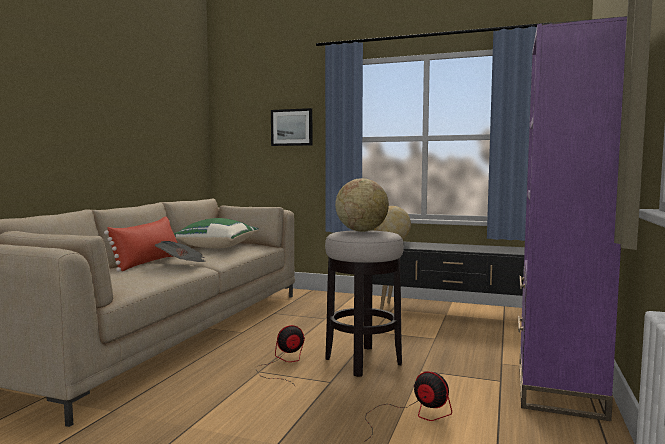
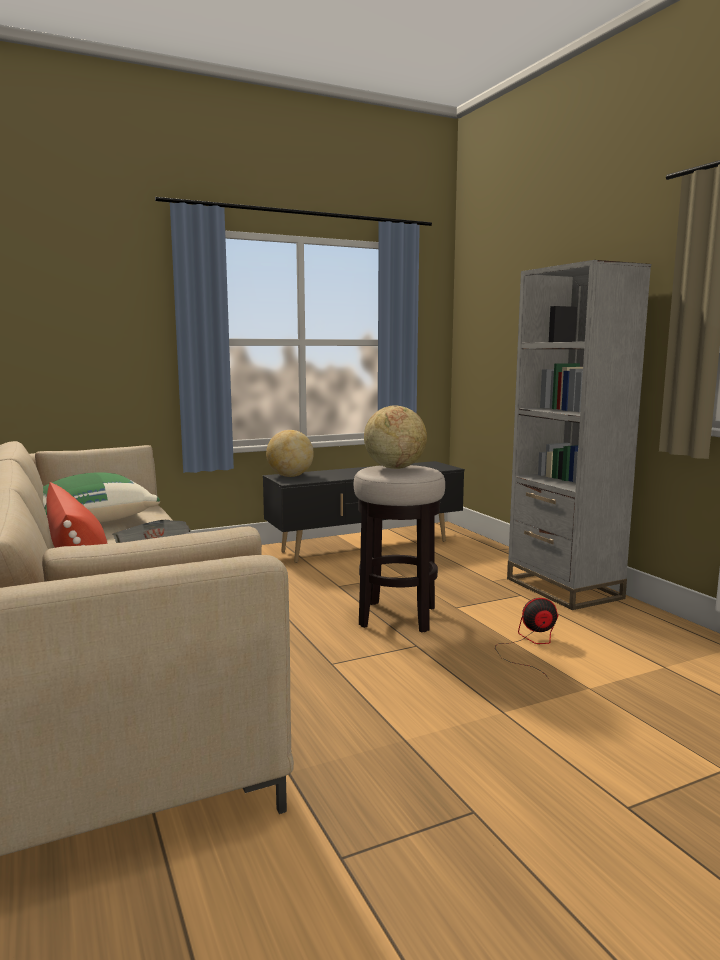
camera: 45 degrees left, 5 degrees up
(284, 363) = (335, 646): fan -> none
(292, 127) = (109, 320): picture -> none
(559, 390) = (563, 588): purple bookcase -> grey bookcase

